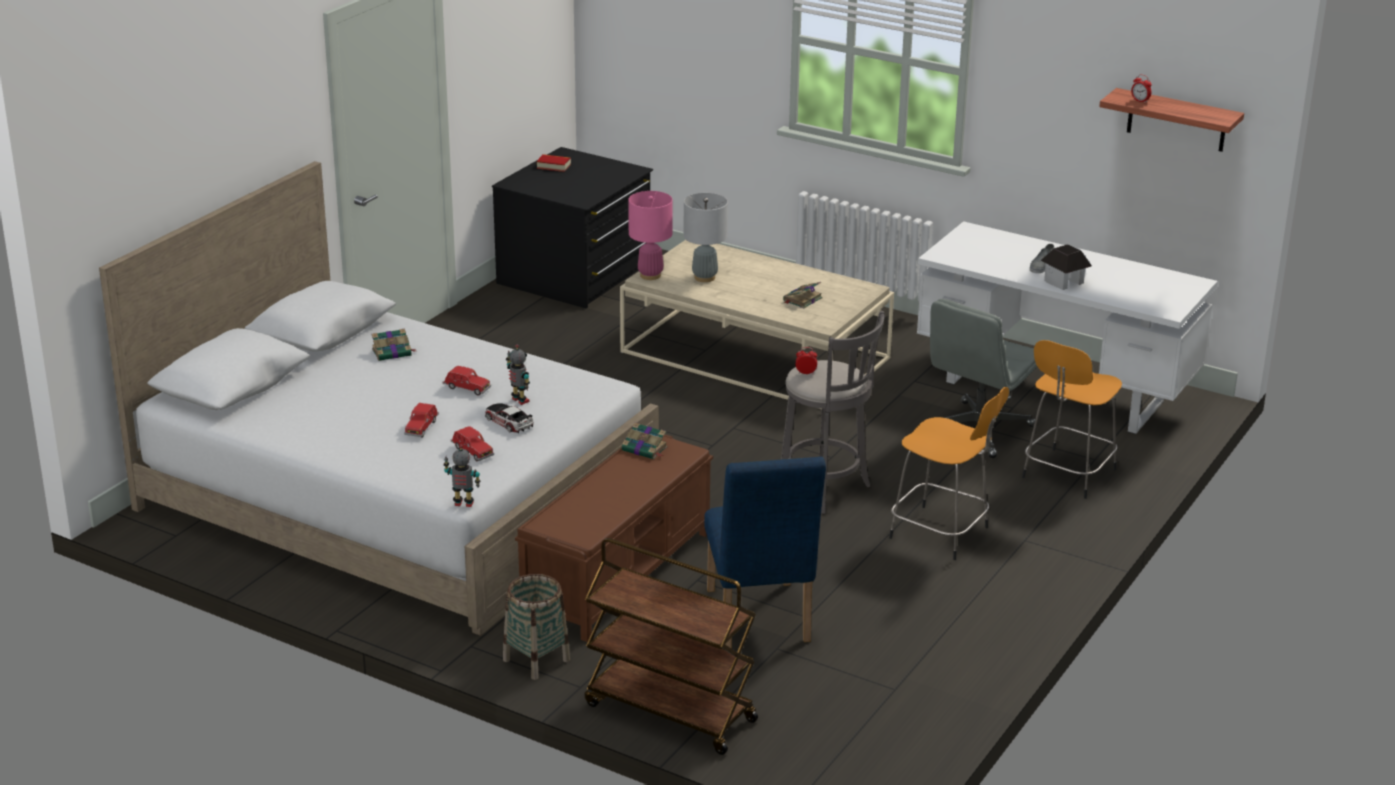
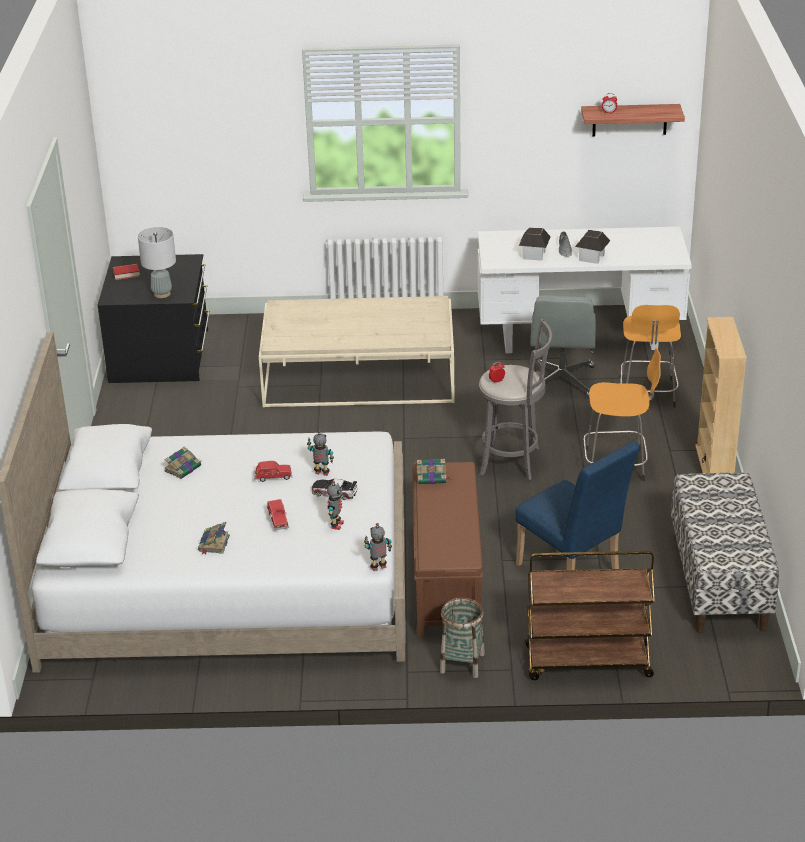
camera: 30 degrees left, 5 degrees up
(472, 452) = (336, 525): red toy car -> toy robot
(650, 275) = (275, 340): pink table lamp -> none
(705, 277) = (316, 329): grey table lamp -> grey table lamp (162, 294)
(802, 300) = (402, 325): book -> book (214, 544)
(920, 693) = (719, 582): none -> bench
(998, 261) = (534, 254): none -> toy house
(1058, 575) = (714, 467): none -> beige bookcase

